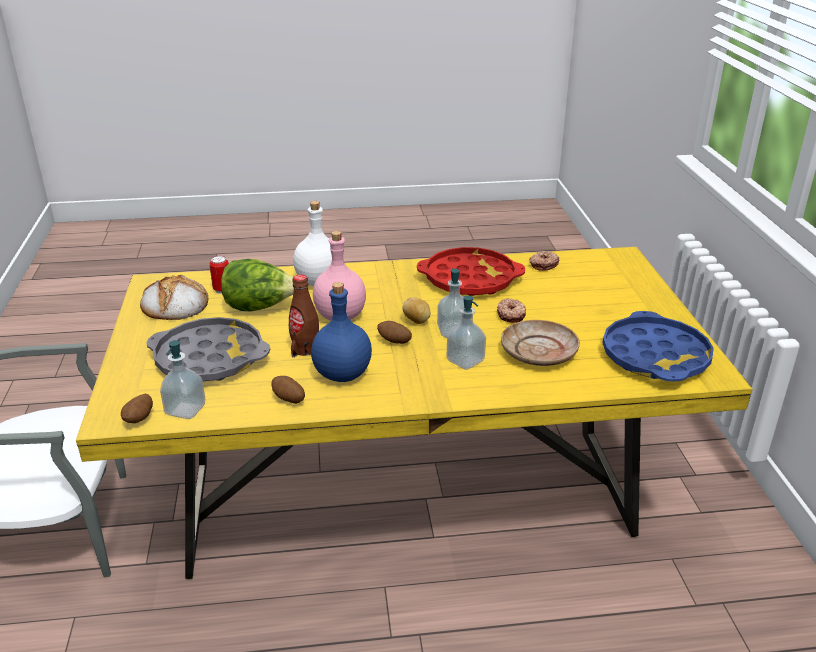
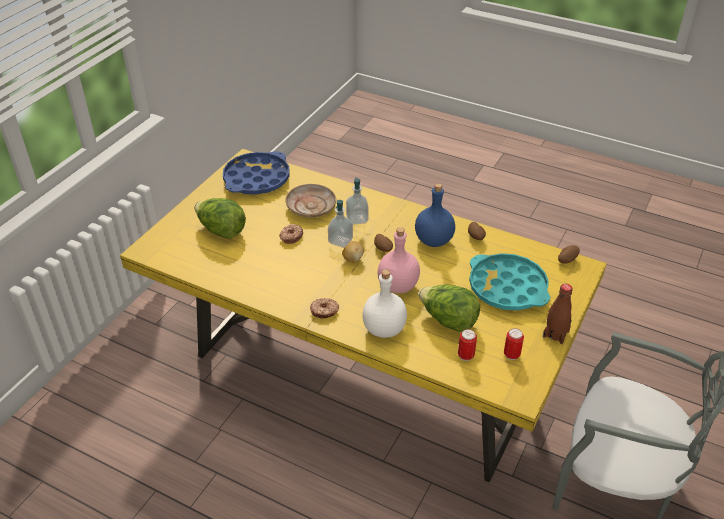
camera: 145 degrees left, 10 degrees up
(174, 305) = (511, 355): bread -> can
(185, 410) = (538, 255): soap dispenser -> none
(210, 358) = (507, 288): grey tray -> turquoise tray
(305, 349) = (442, 268): brown bottle -> brown bottle (555, 334)
(470, 279) = (276, 278): red tray -> none
(543, 265) = (209, 268): donut -> donut (324, 311)
(588, 293) = (221, 231): none -> lettuce

